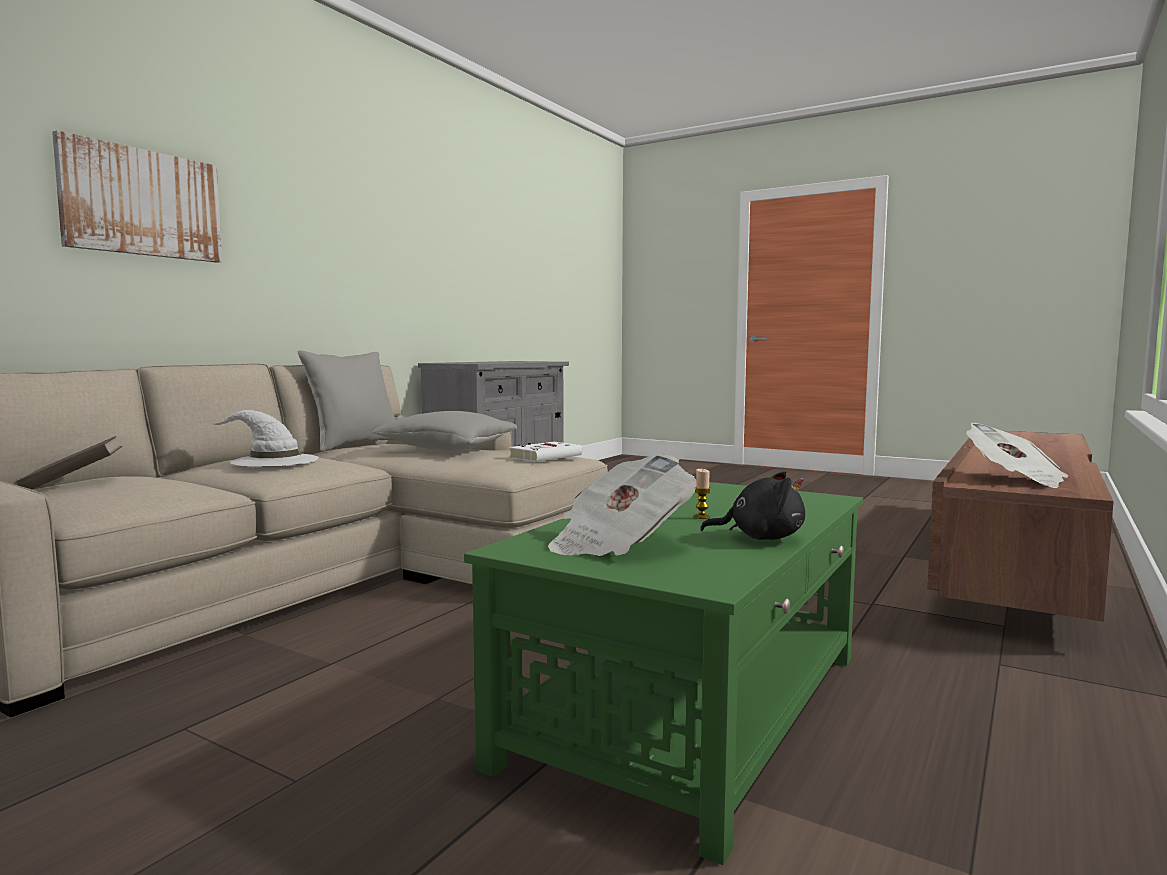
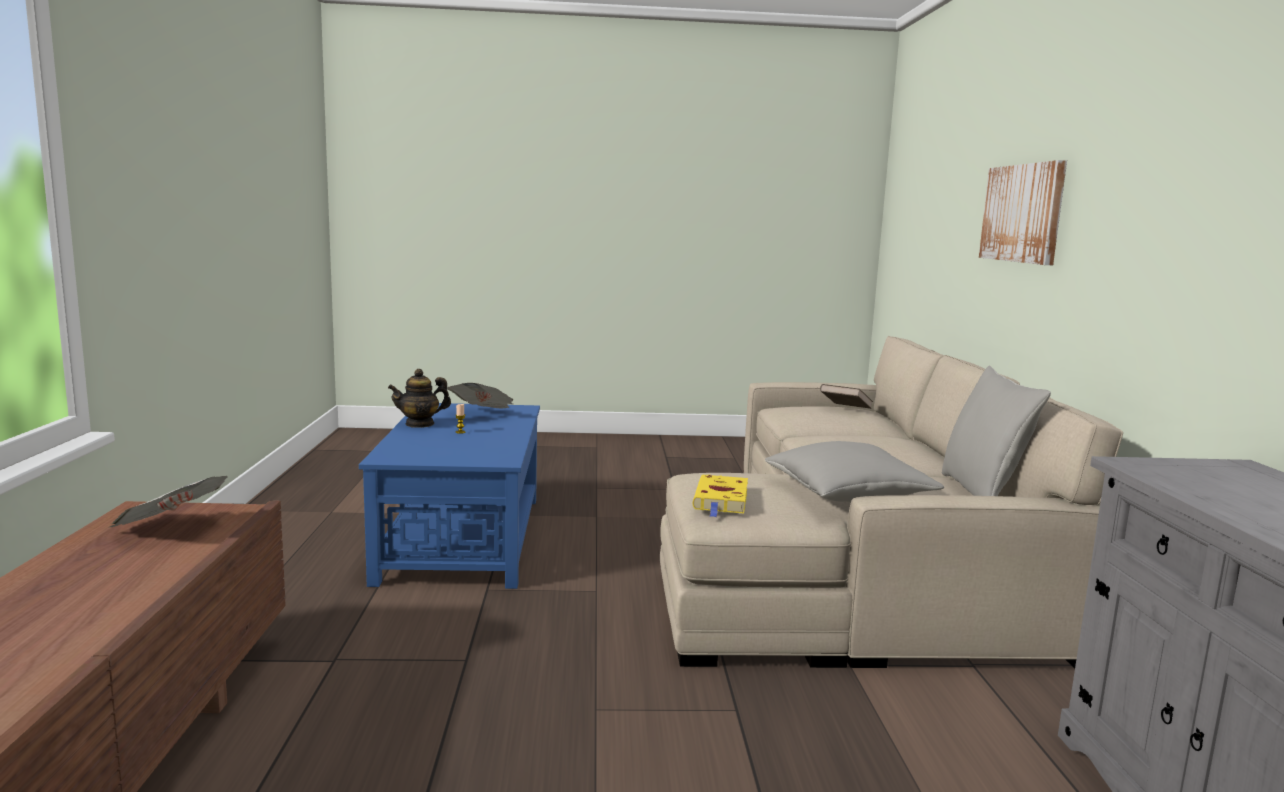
camera: 145 degrees right, 5 degrees up
(274, 460) = (854, 438): white hat -> none
(547, 456) = (721, 500): white book -> yellow book
(693, 706) = (462, 538): green coffee table -> blue coffee table
(760, 537) = (420, 424): black plush toy -> teapot

